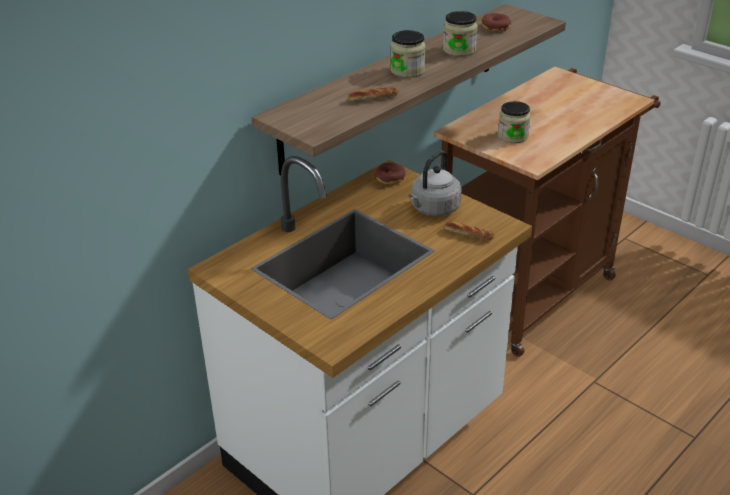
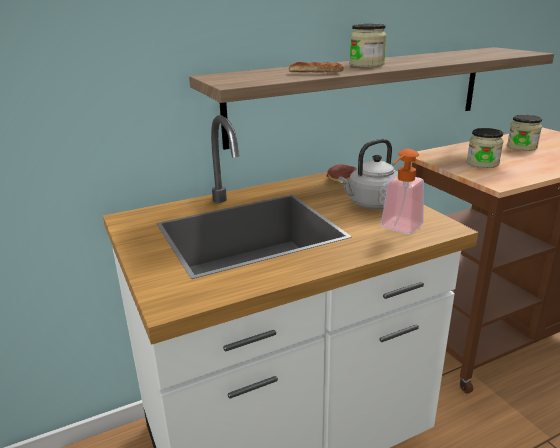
camera: 20 degrees right, 10 degrees down
(459, 50) = (429, 59): jar -> jar (521, 147)
(468, 234) = (398, 229): bread -> soap dispenser
(495, 27) = (476, 53): donut -> none

